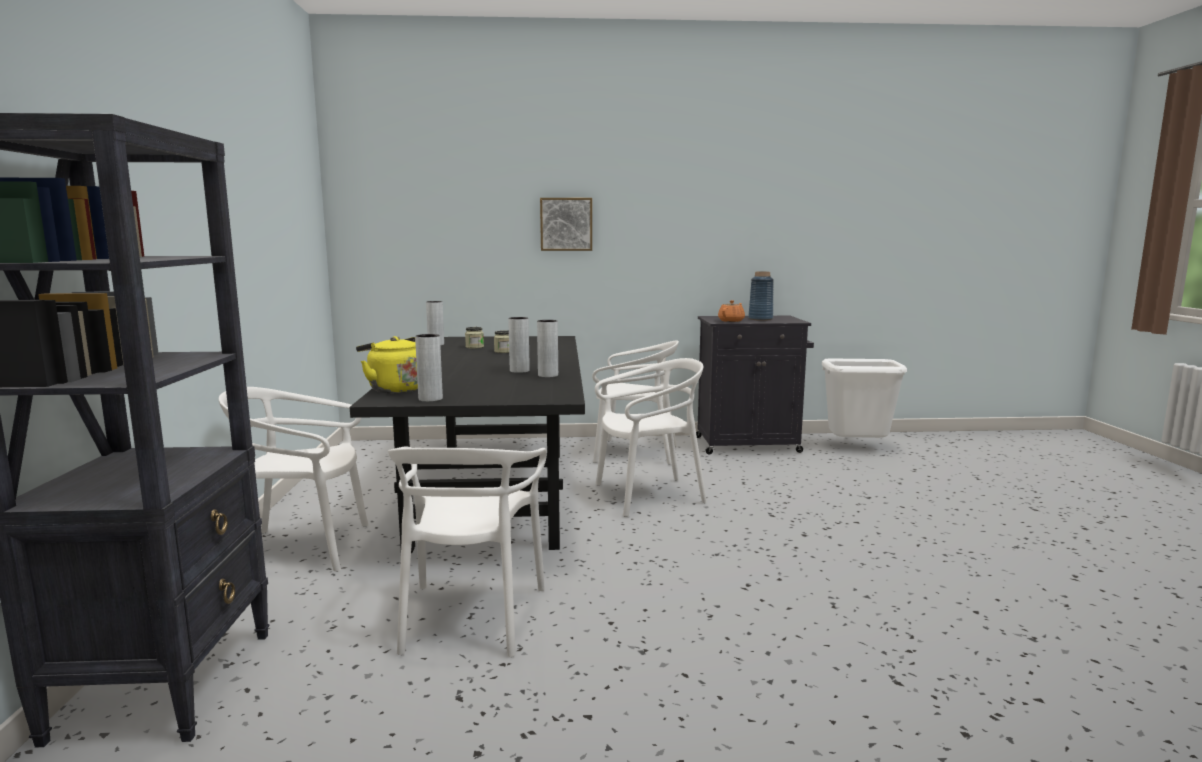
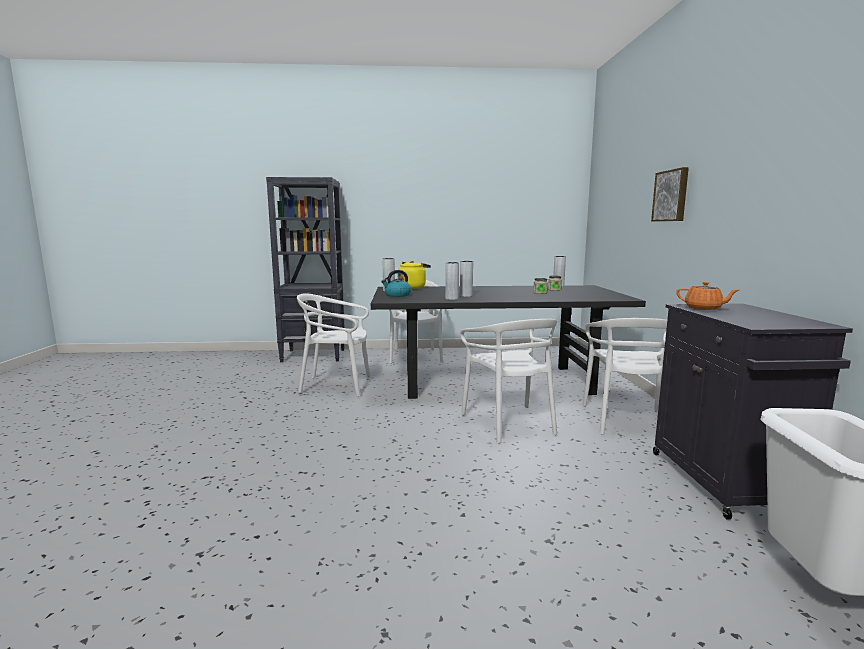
camera: 90 degrees right, 0 degrees up
(498, 394) = (397, 295): none -> kettle
(760, 319) = (751, 316): blue vase -> none

